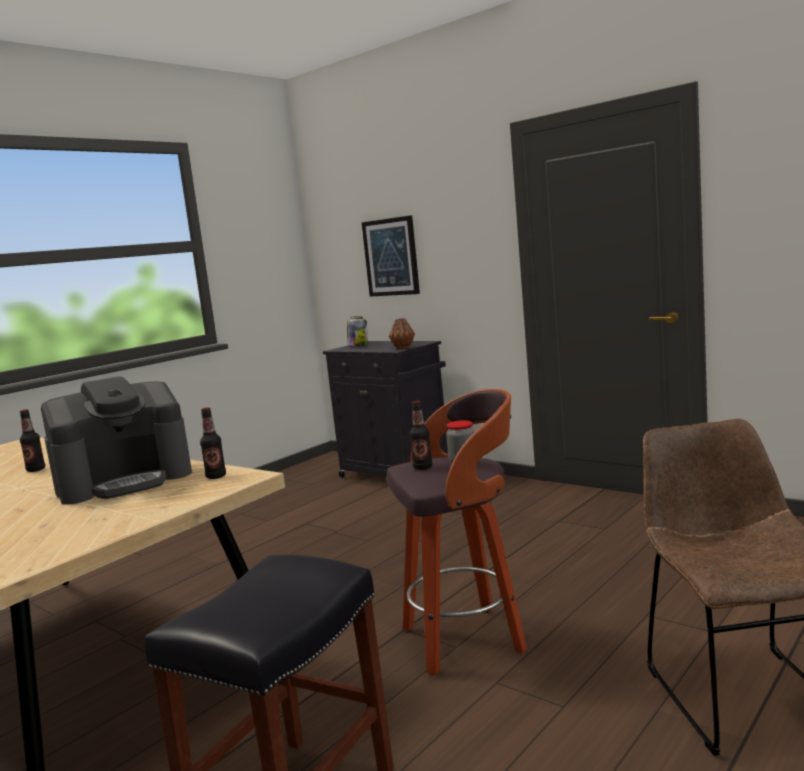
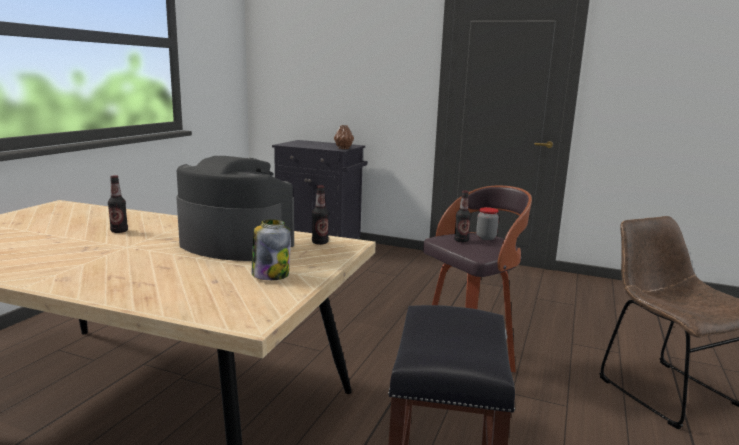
camera: 20 degrees left, 5 degrees up
(125, 481) = (235, 244): coffee machine -> coffee machine turned 105 degrees counterclockwise
(358, 345) = (297, 143): jar -> jar (270, 275)
(391, 257) = (327, 76): picture -> none

